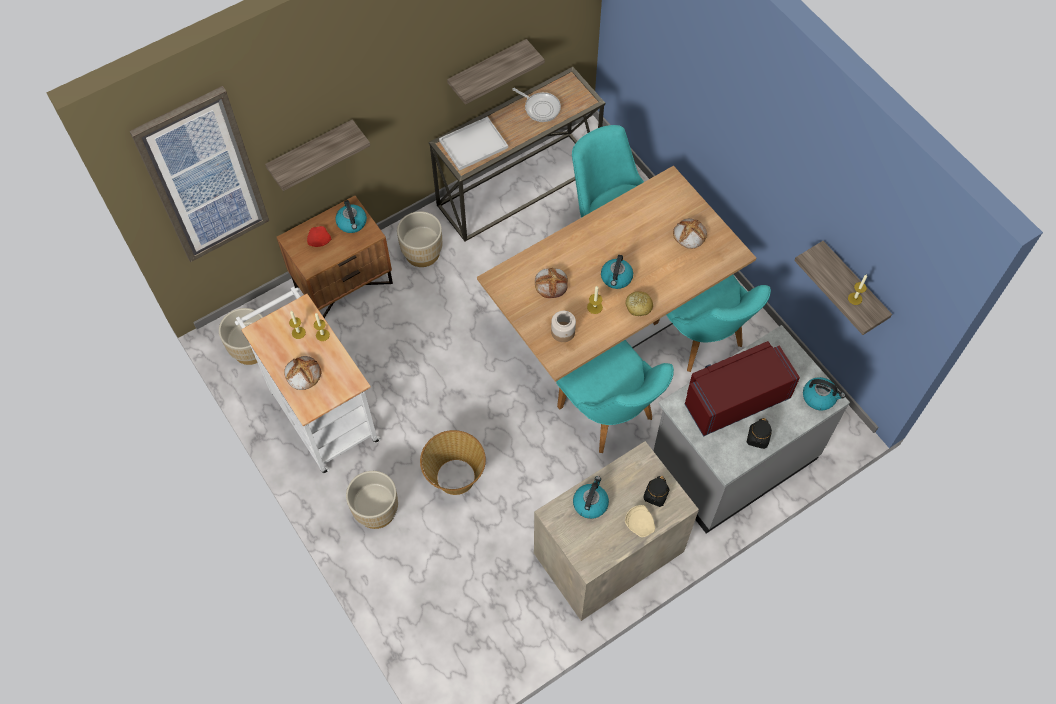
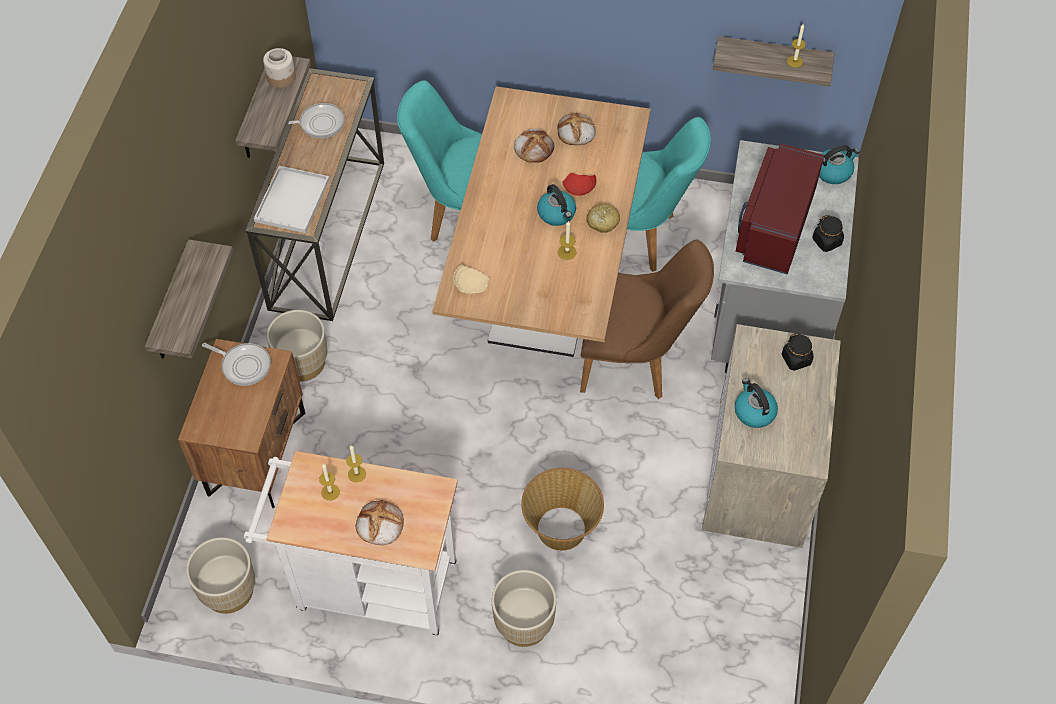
camera: 45 degrees left, 5 degrees down
(203, 177) = (106, 400): picture -> none
(319, 241) = (228, 407): red plate -> red plate (579, 189)
(352, 223) = (244, 365): kettle -> frying pan
(551, 284) = (506, 263): bread -> bread (533, 147)
(563, 332) = (564, 294): jar -> jar (282, 77)
(612, 418) = (636, 361): turquoise chair -> brown chair
(640, 523) = (810, 392): beige plate -> beige plate (470, 284)

